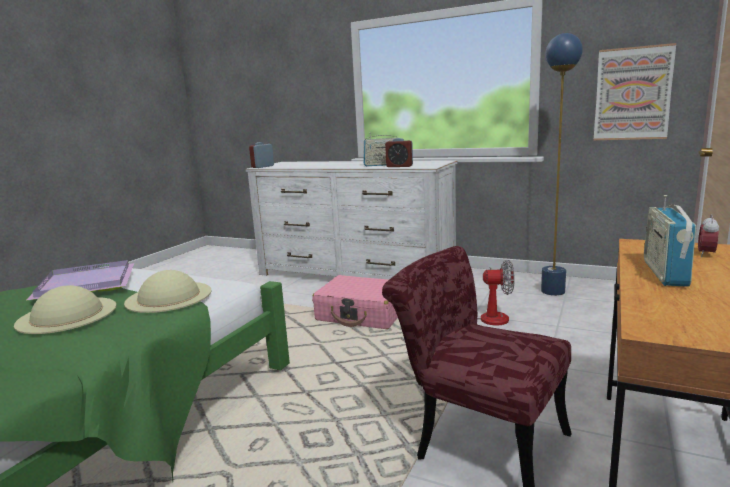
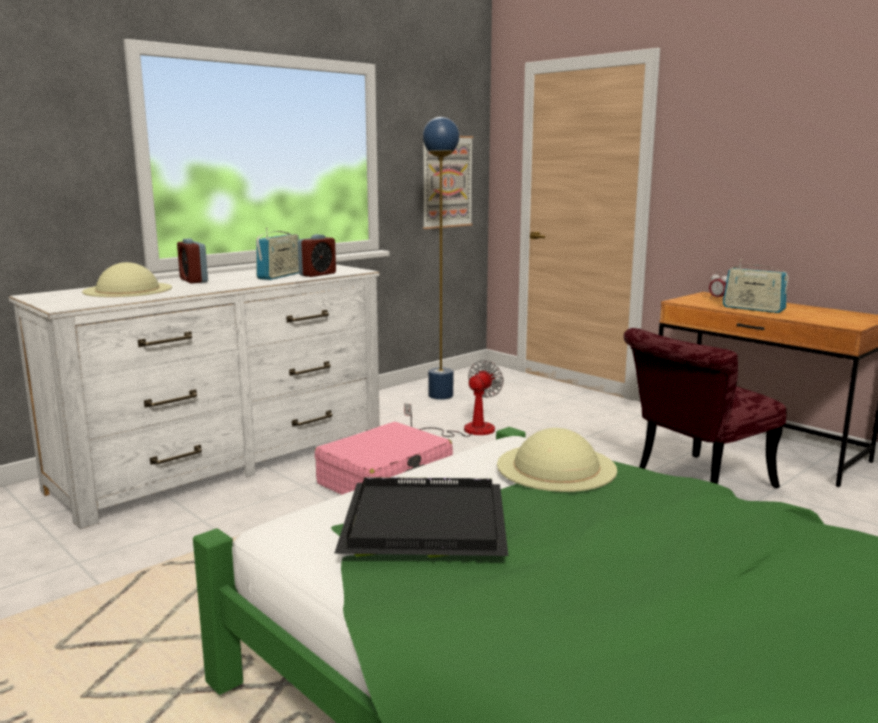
camera: 70 degrees left, 0 degrees up
(67, 314) = (600, 520): beige hat -> beige hat (128, 289)
(84, 283) = (421, 524): purple tray -> black tray
(262, 166) = (66, 305): alarm clock -> alarm clock (193, 280)

